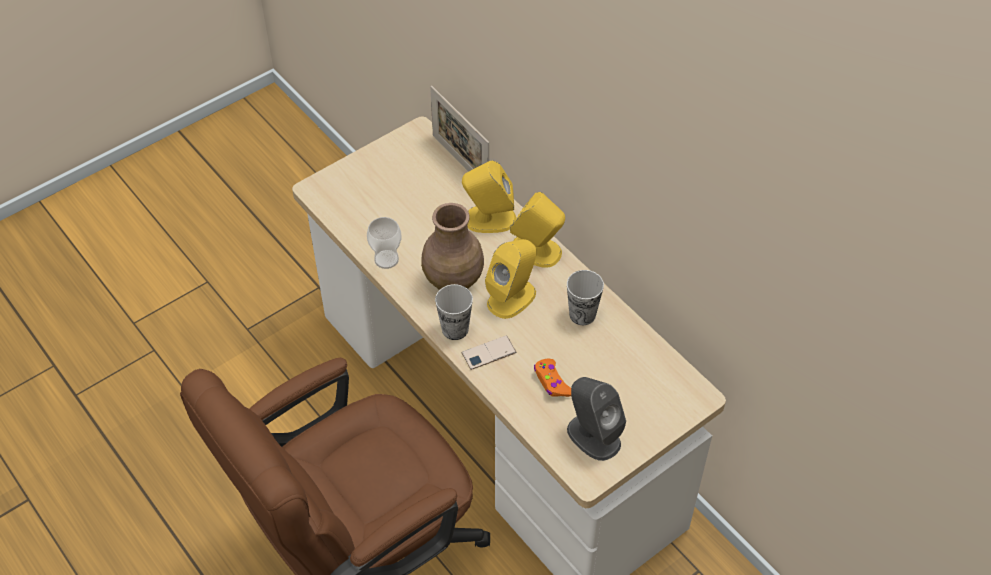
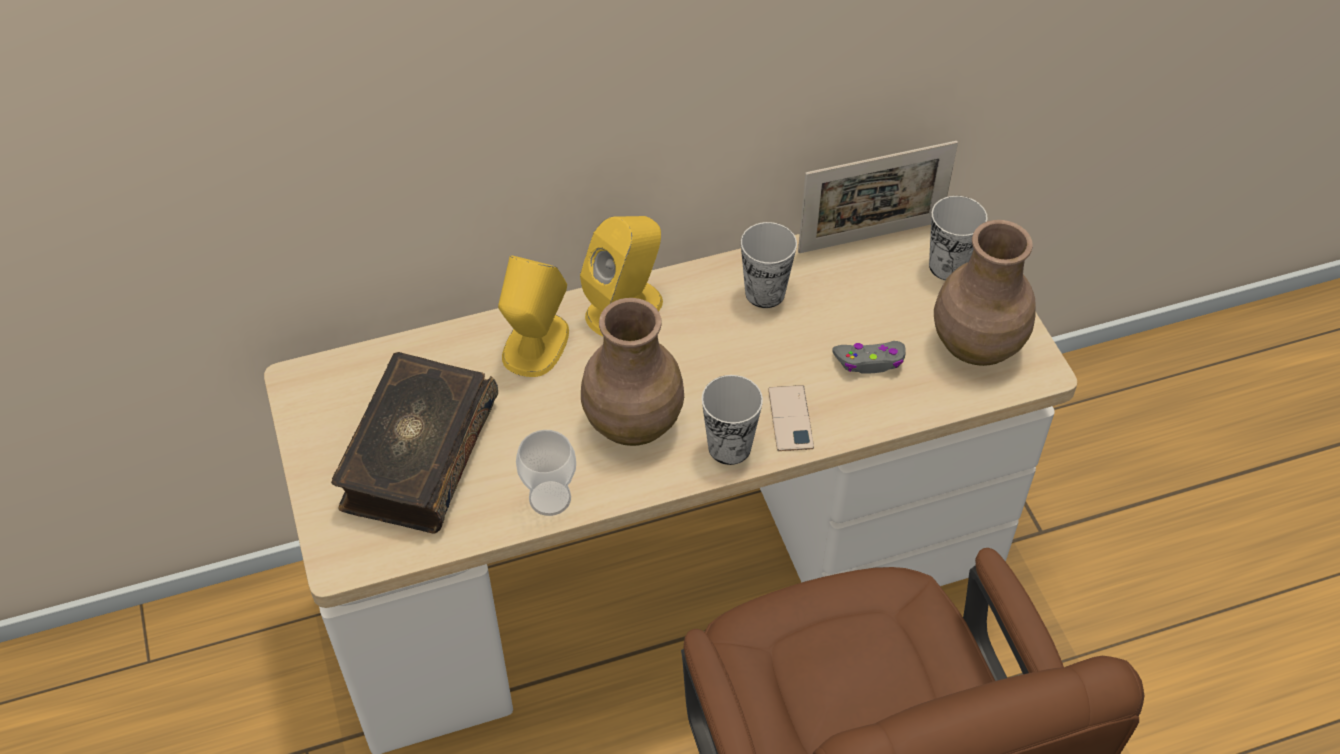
camera: 70 degrees left, 0 degrees up
(391, 195) = (417, 455): none -> book
(460, 162) = (399, 347): picture frame -> picture frame (870, 237)
(512, 297) = (699, 362): yellow speaker -> none
(552, 382) = (870, 361): orange game controller -> grey game controller
(593, 436) = (975, 344): grey speaker -> brown vase
(656, 406) = (948, 266): none -> cup

